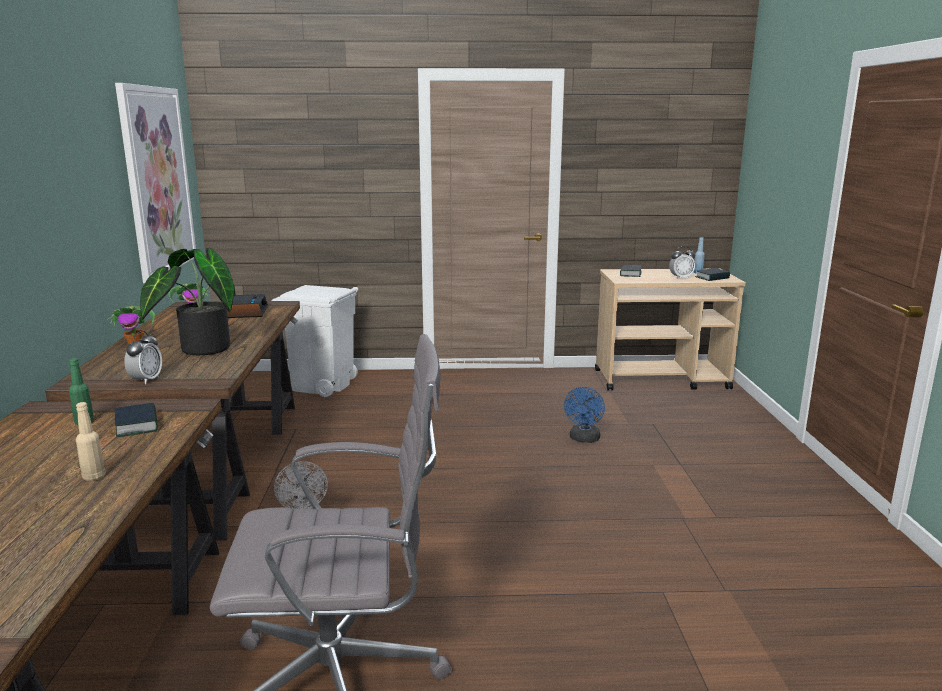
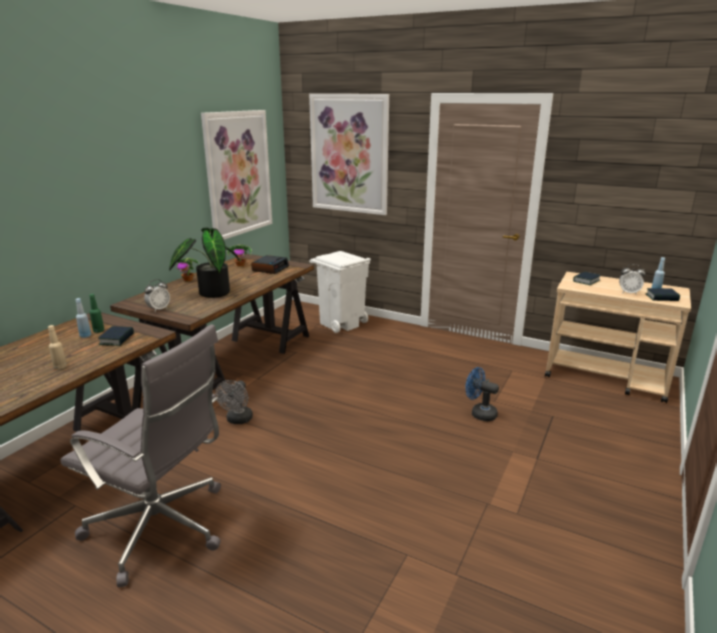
camera: 30 degrees right, 5 degrees up
(70, 433) = (85, 336): none -> blue bottle
(304, 151) = (349, 154): none -> picture
(584, 439) = (479, 413): blue fan -> blue fan turned 75 degrees clockwise

